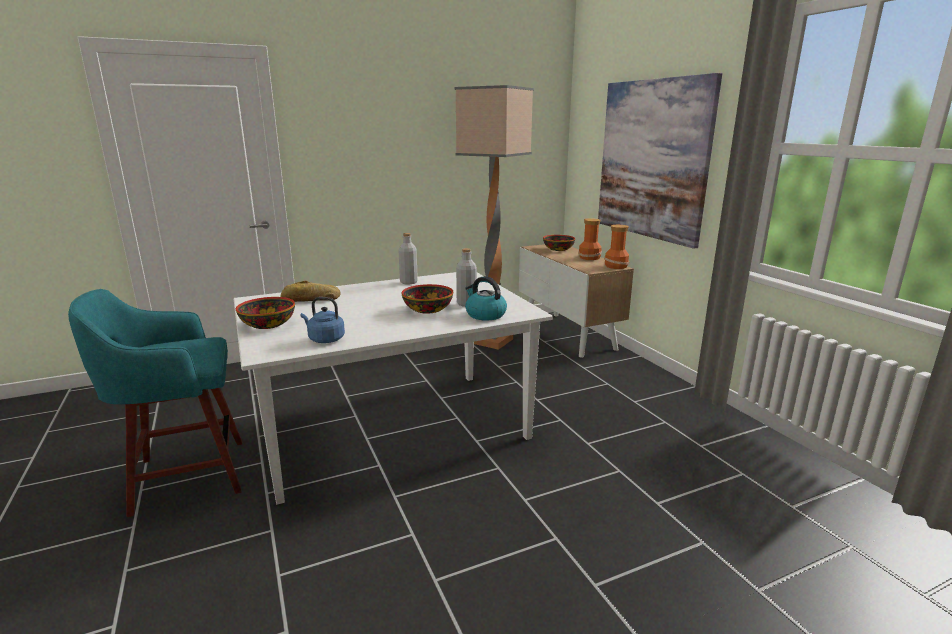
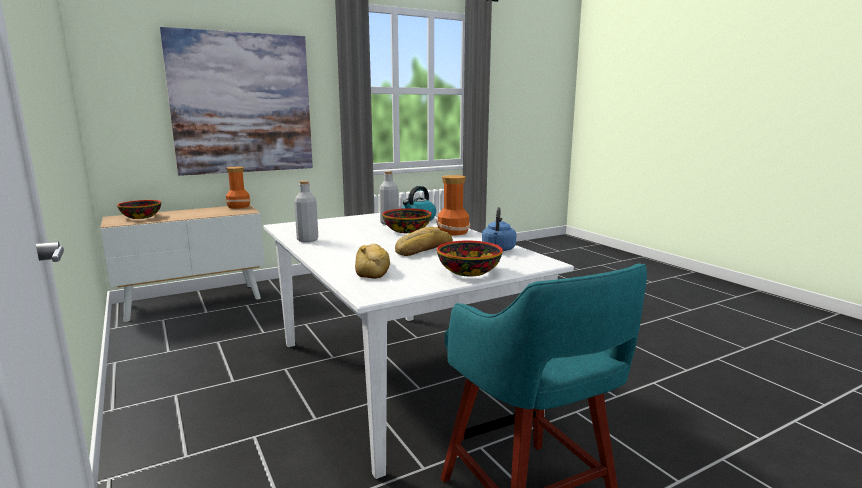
camera: 95 degrees left, 5 degrees down
(350, 313) = (422, 249): none -> bread
(492, 341) = (185, 337): floor lamp -> none
(590, 257) = (196, 210): vase -> vase (452, 232)

